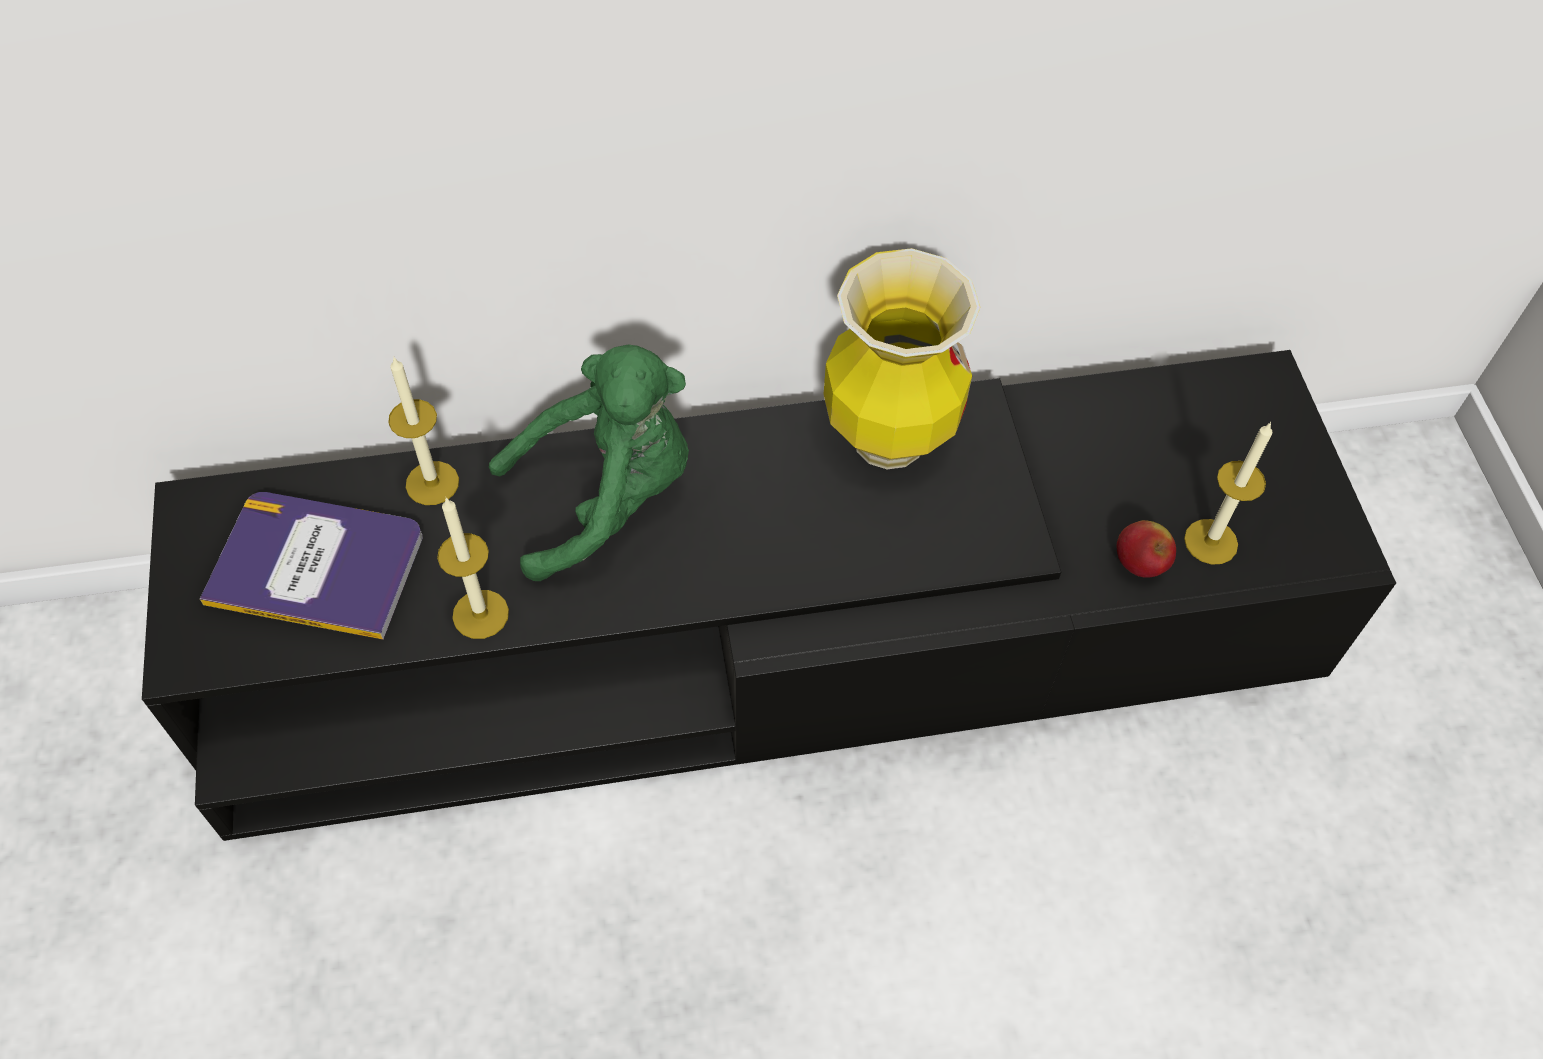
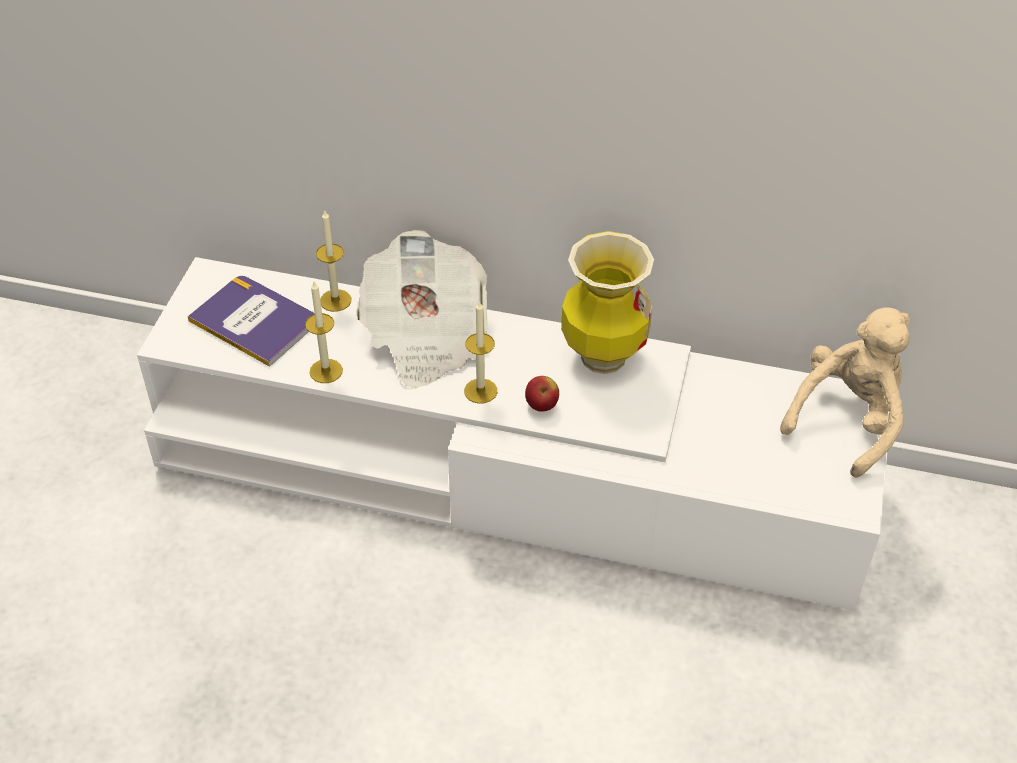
camera: 25 degrees right, 10 degrees down
(607, 498) = (425, 336): green plush toy -> newspaper
(767, 638) = (507, 470): black tv stand -> white tv stand
(1139, 564) = (719, 470): apple -> apple (541, 405)
(1211, 541) = (772, 473): candle -> candle (480, 391)
(1262, 420) = (848, 420): none -> beige plush toy

